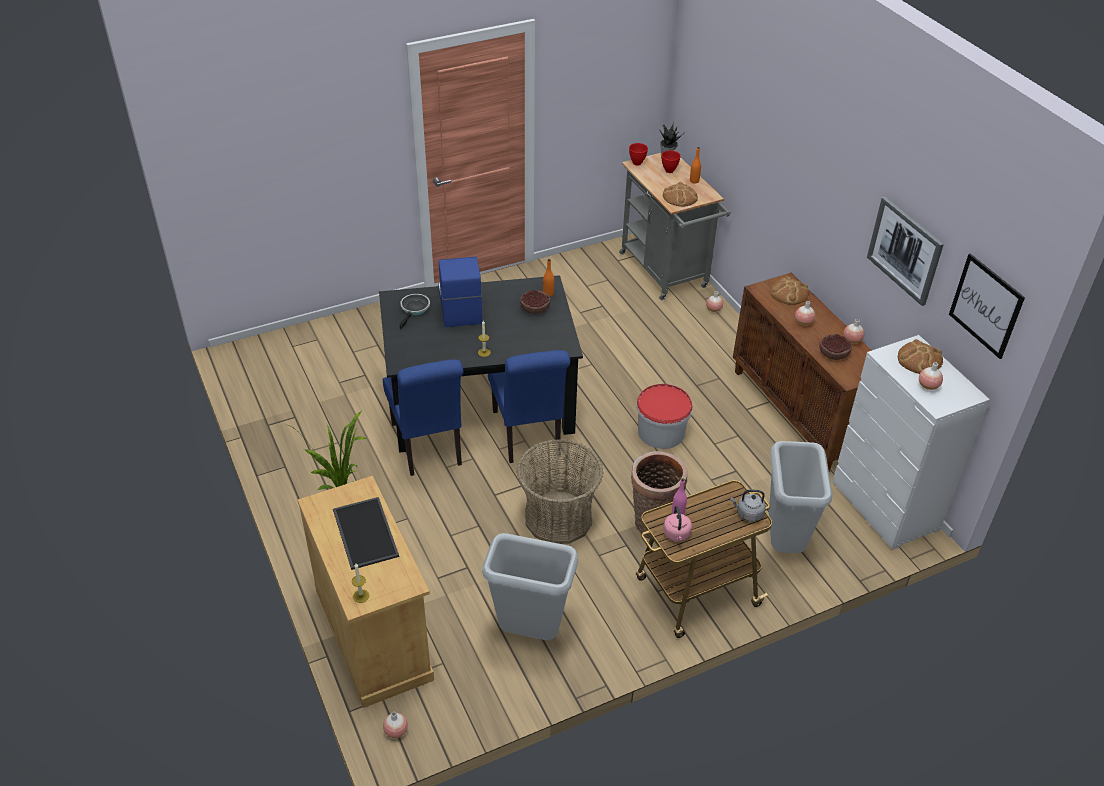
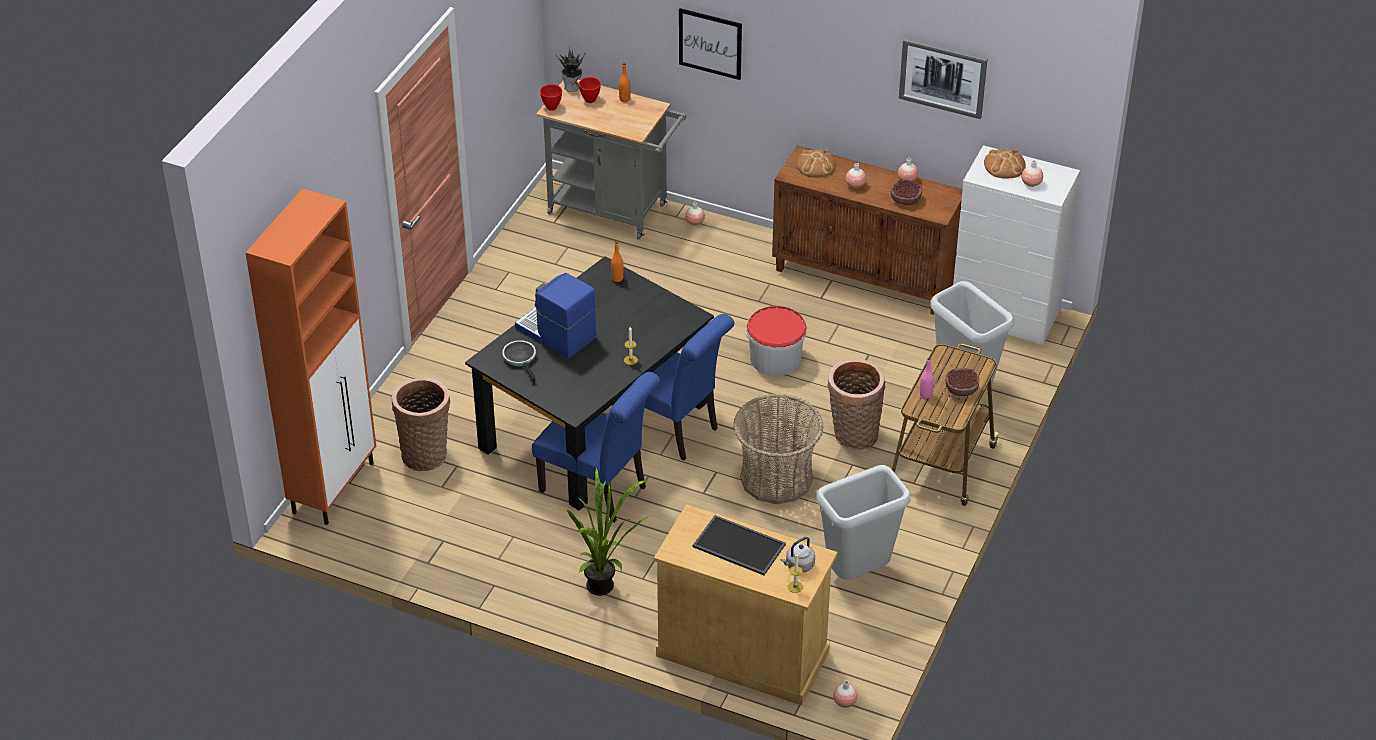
camera: 40 degrees left, 0 degrees up
(281, 343) = (334, 487): none -> orange cabinet
(357, 356) = (426, 453): none -> basket
(535, 308) = (623, 297): bowl -> bowl (961, 389)
(677, 535) = (942, 409): pink kettle -> none
(680, 197) = (631, 122): bread -> none
(748, 513) = (972, 363): grey kettle -> grey kettle (798, 565)
(986, 306) = (1050, 94): picture -> picture (710, 43)

